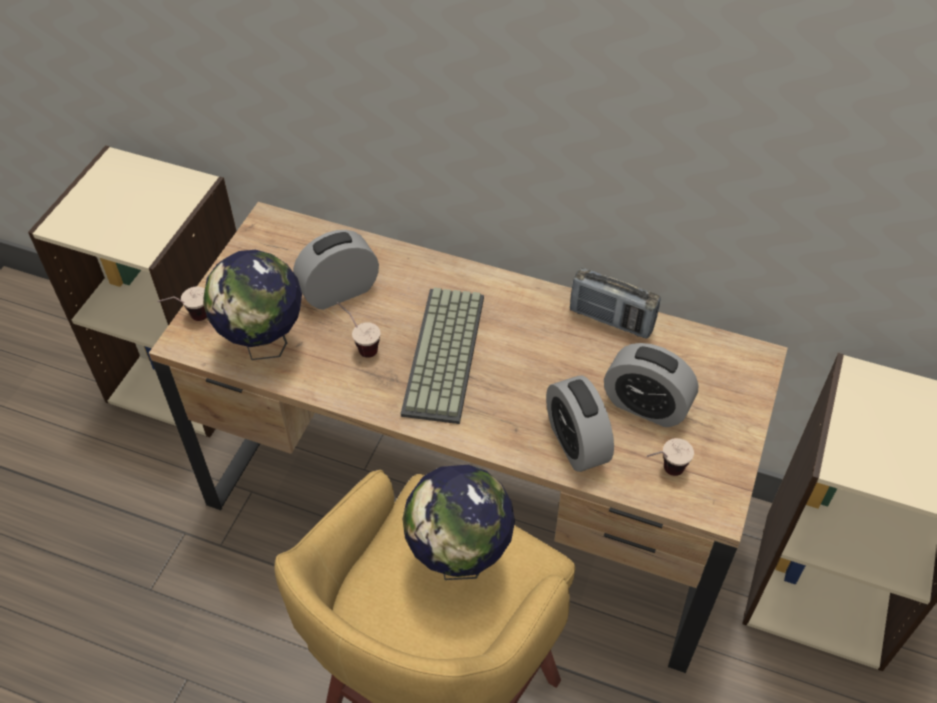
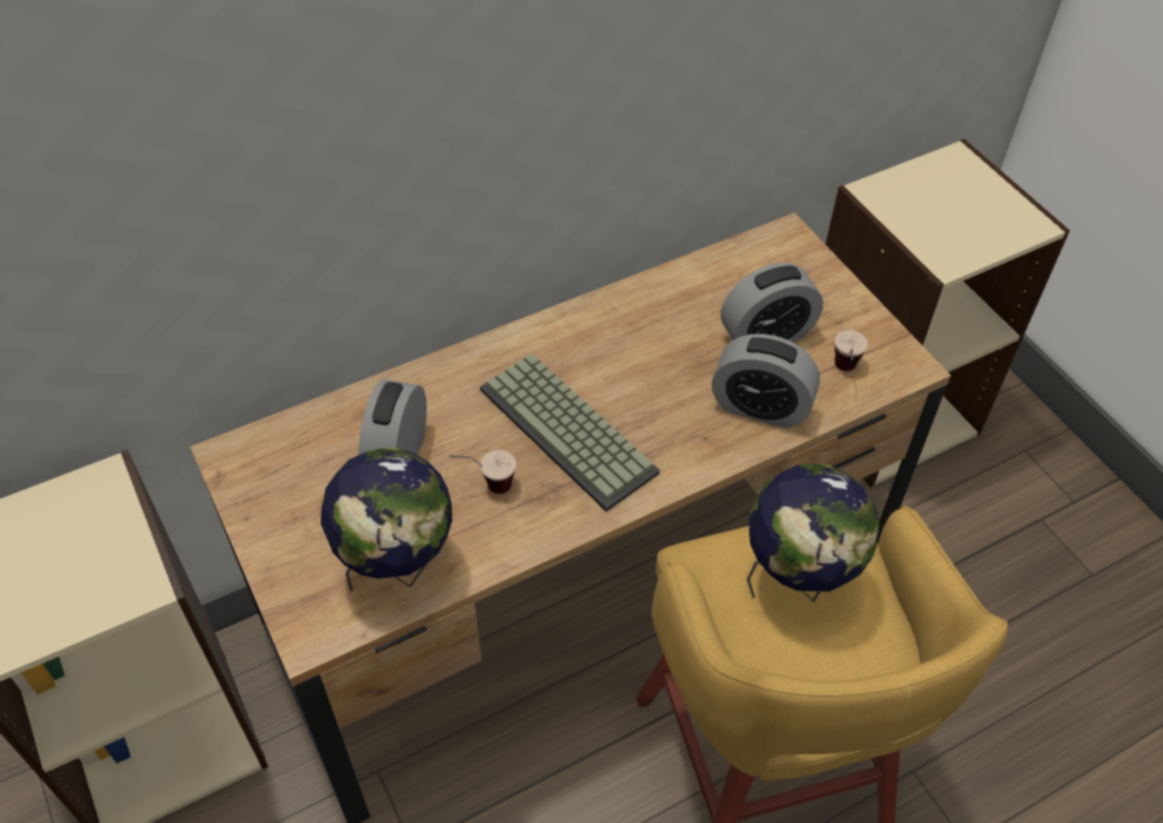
camera: 50 degrees left, 0 degrees up
(190, 319) = (287, 610): cup -> none
(611, 320) = (653, 292): radio -> none

